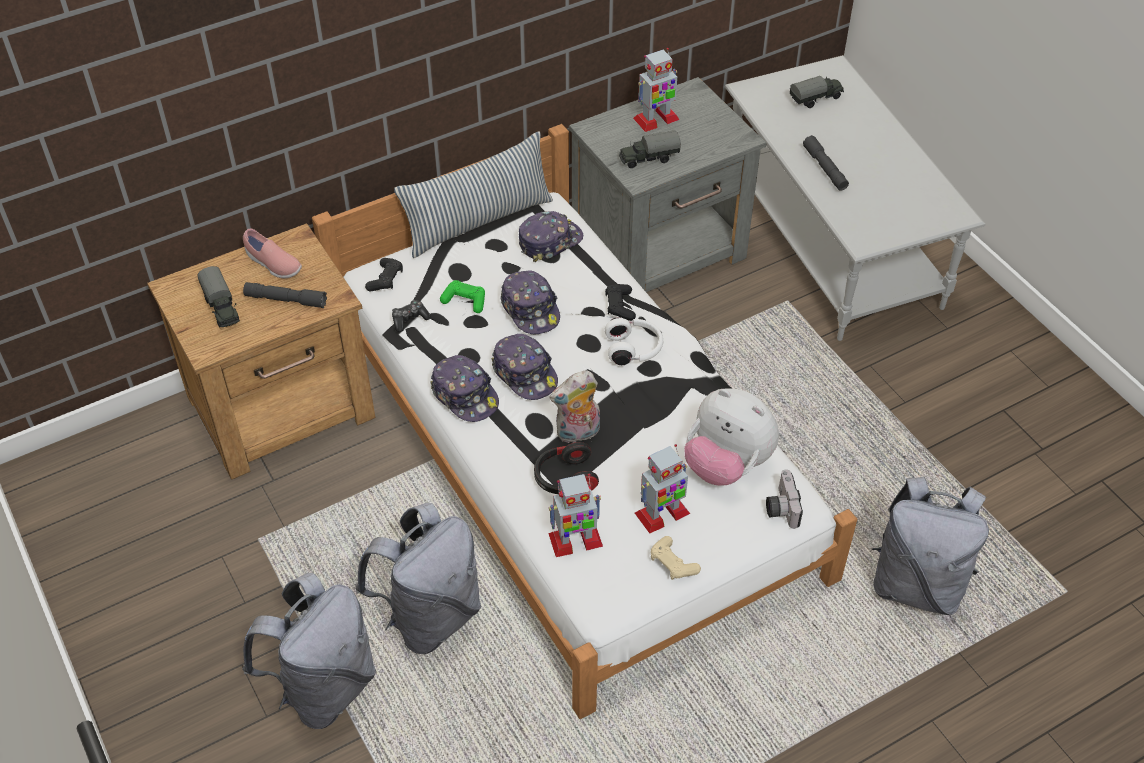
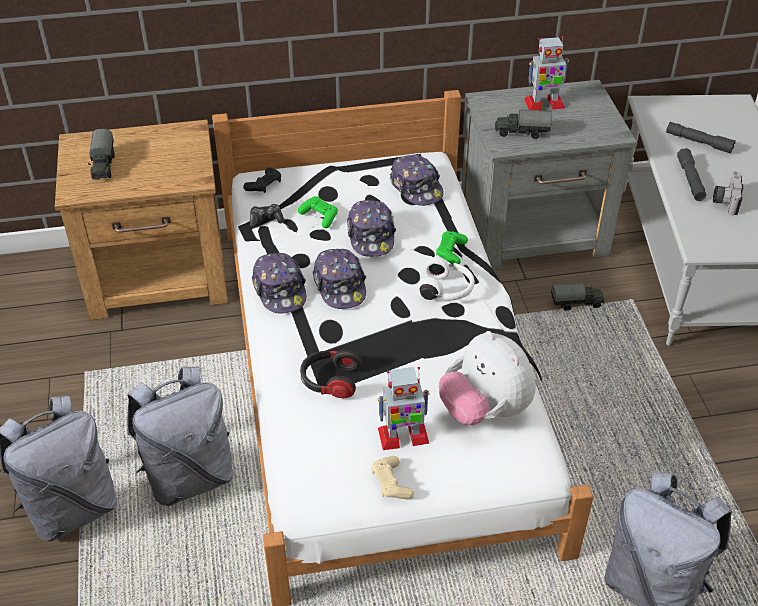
camera: 20 degrees right, 5 degrees down
(273, 265) = (162, 143): pink shoe -> none
(286, 300) = (156, 171): grey flashlight -> grey flashlight (698, 142)
(478, 222) = (364, 159): pillow -> none
(549, 241) = (416, 187): cap -> cap turned 75 degrees clockwise
(575, 540) = (312, 436): toy robot -> none
(577, 434) = (361, 347): plush toy -> none
(620, 306) = (451, 252): black game controller -> green game controller
(780, 507) = (518, 462): camera -> camera (724, 200)
(816, 99) = (708, 123): toy truck -> toy truck (577, 303)

